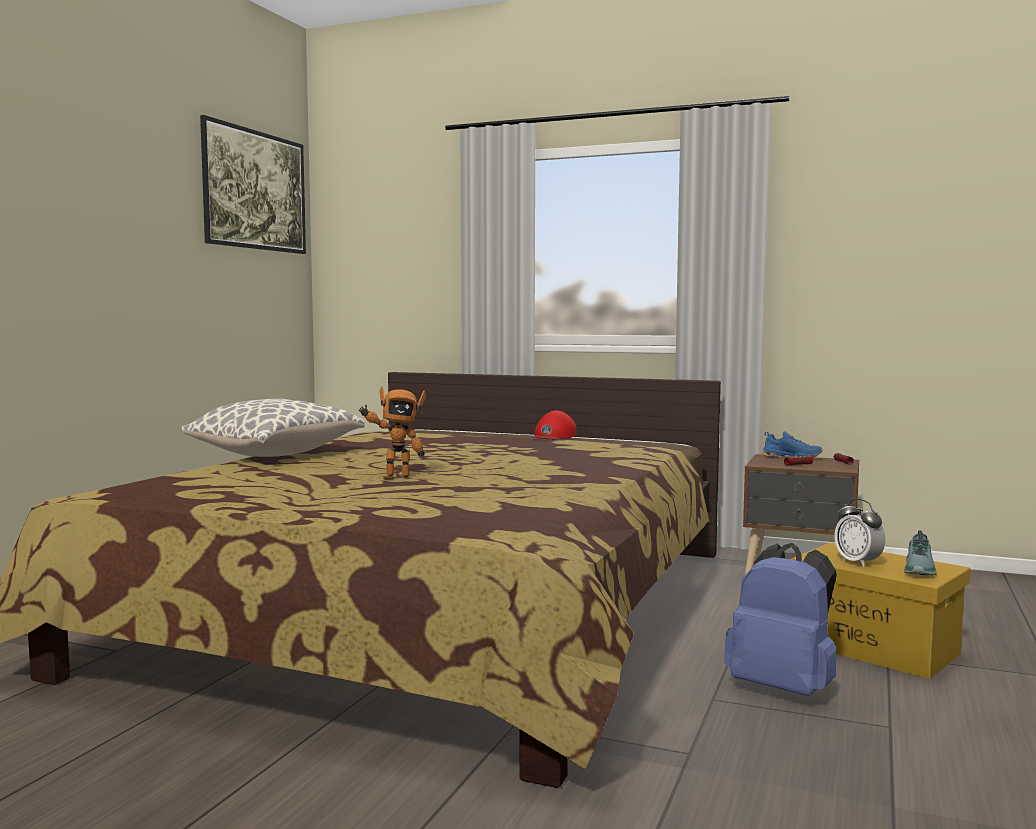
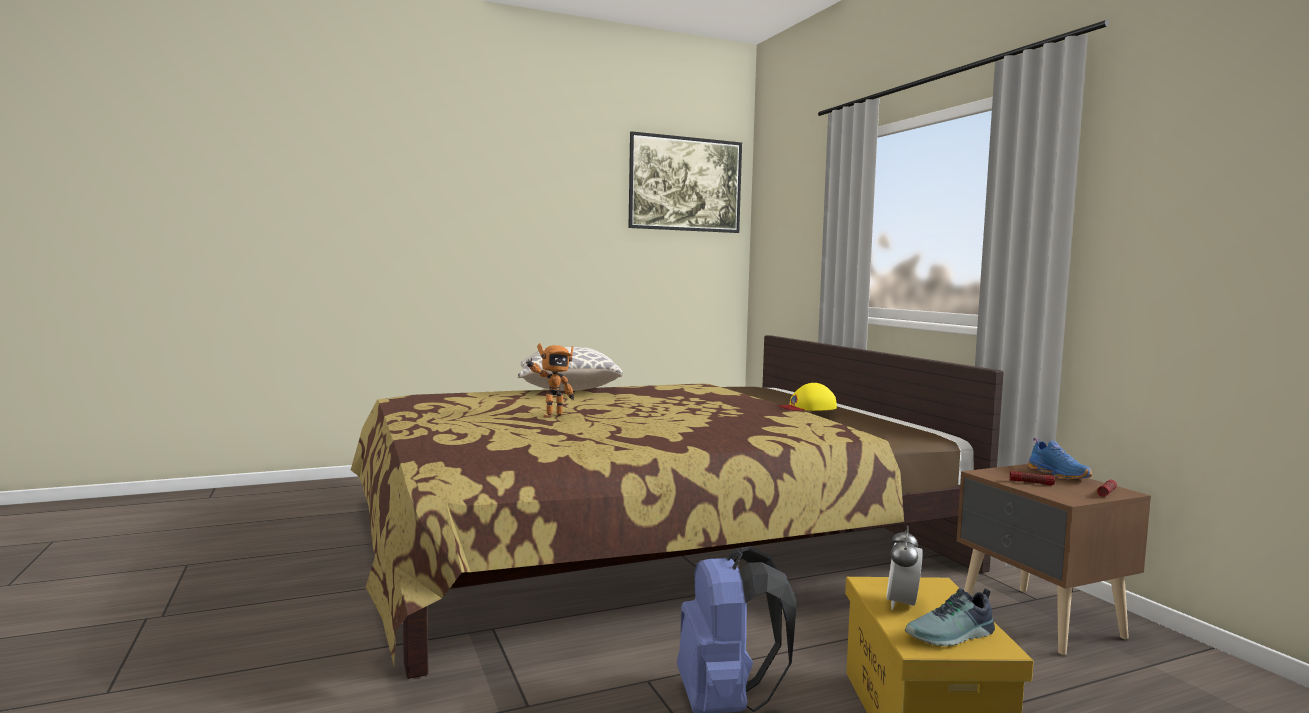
camera: 45 degrees right, 0 degrees up
(394, 477) = (550, 415): toy robot -> toy robot turned 60 degrees counterclockwise
(553, 436) = (808, 407): red cap -> yellow cap

